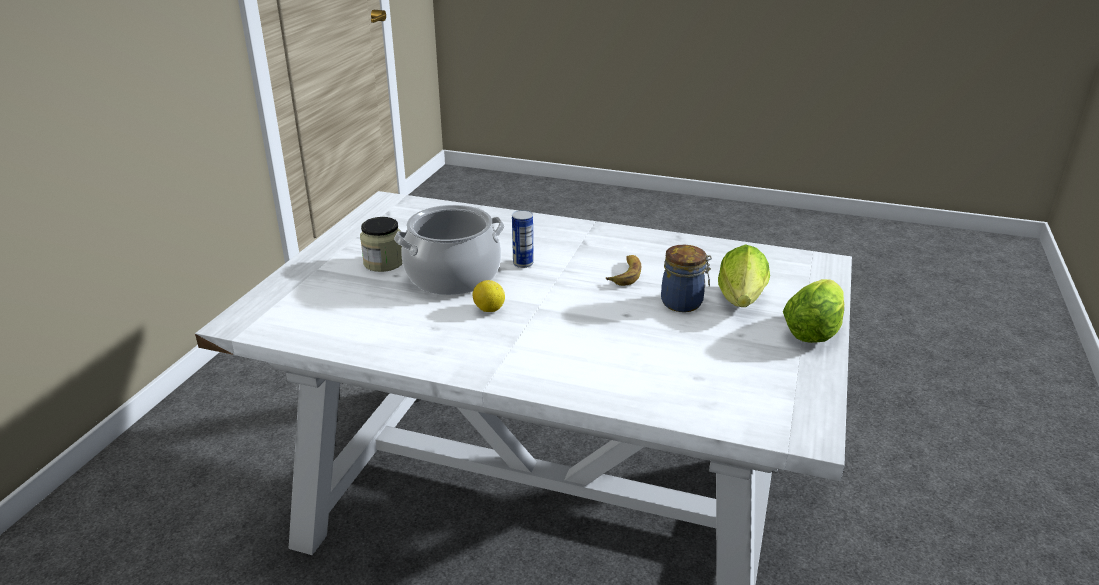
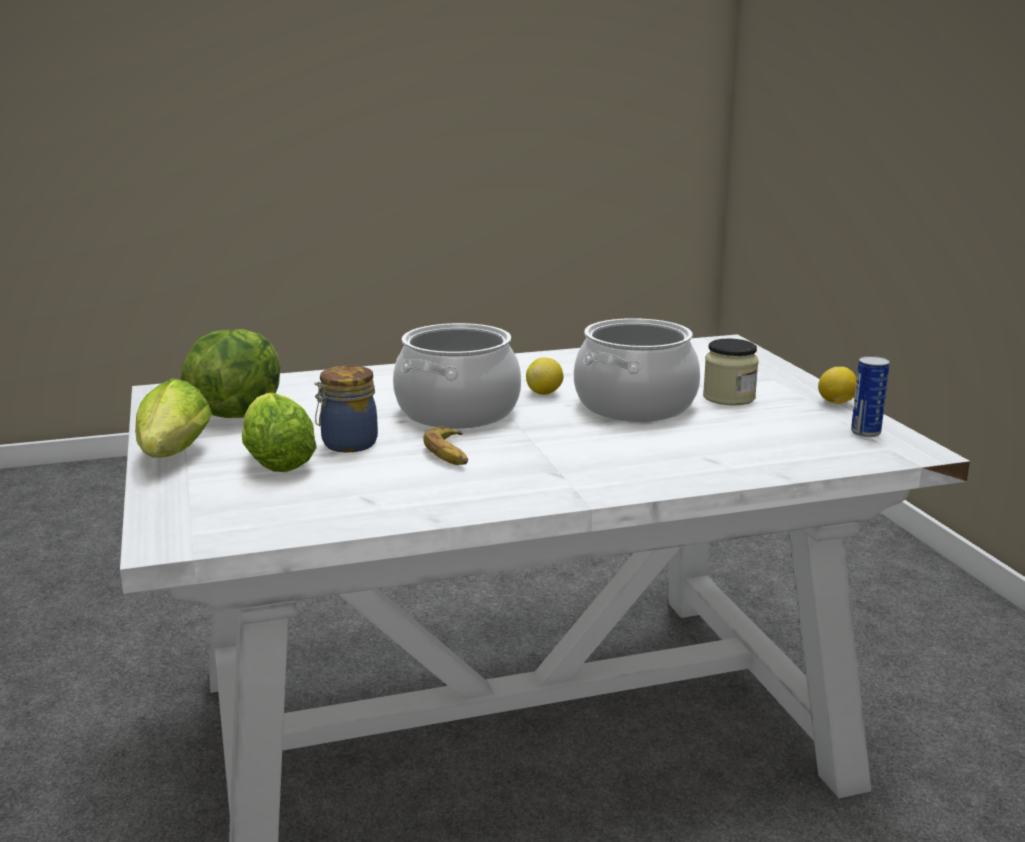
camera: 145 degrees right, 10 degrees down
(339, 237) = (836, 403): none -> lemon
(523, 263) = (587, 433): can -> can (865, 432)
(576, 311) = (457, 411): none -> cooking pot
(749, 370) = (235, 413): none -> lettuce

